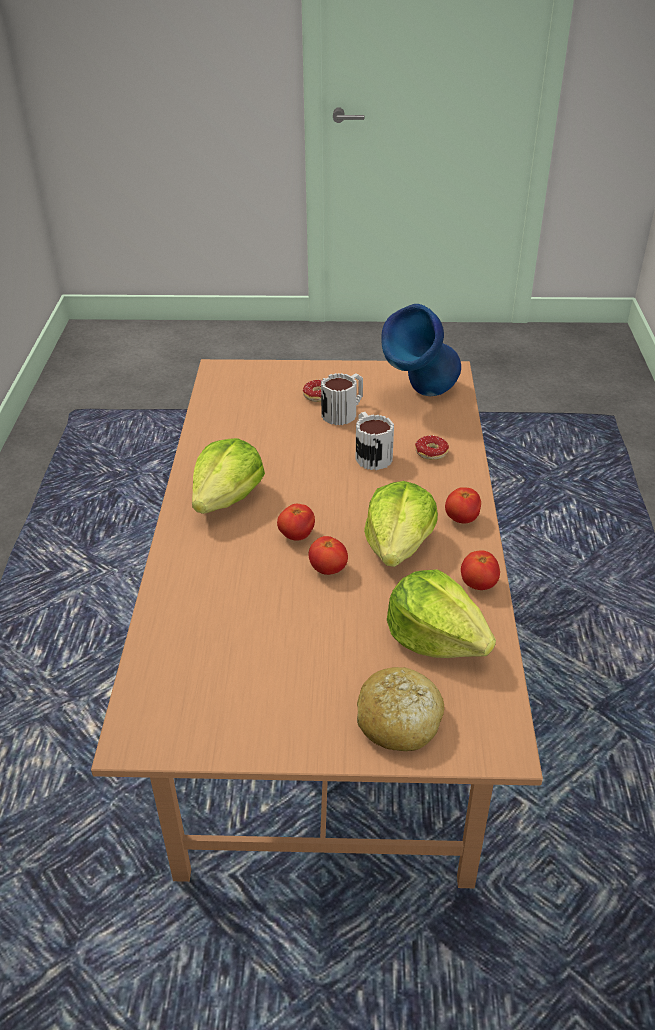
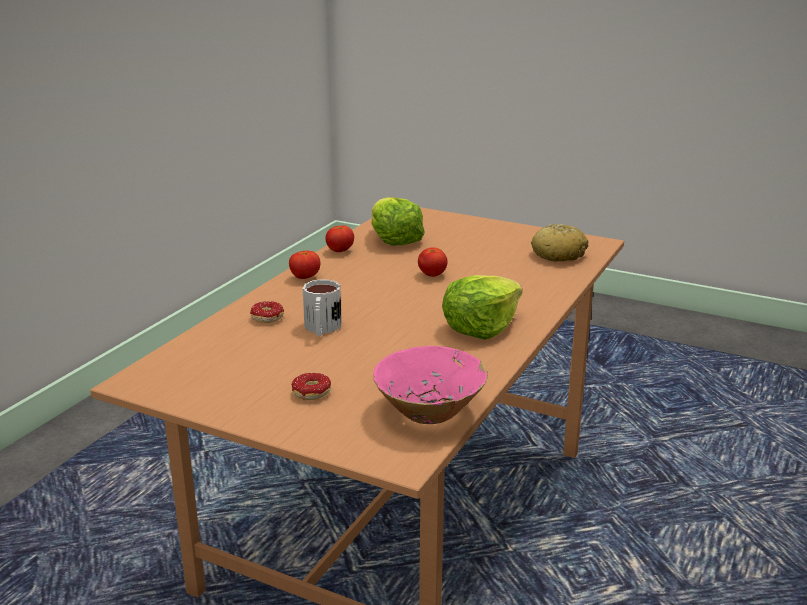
camera: 155 degrees left, 15 degrees down
(223, 404) = (429, 412): none -> pink bowl
(296, 536) = (440, 294): tomato -> none
(344, 412) = (302, 369): mug -> none
(399, 545) = (369, 275): lettuce -> none
(399, 720) = (446, 223): bread -> bread (558, 254)
(419, 397) = (207, 363): blue vase -> none

